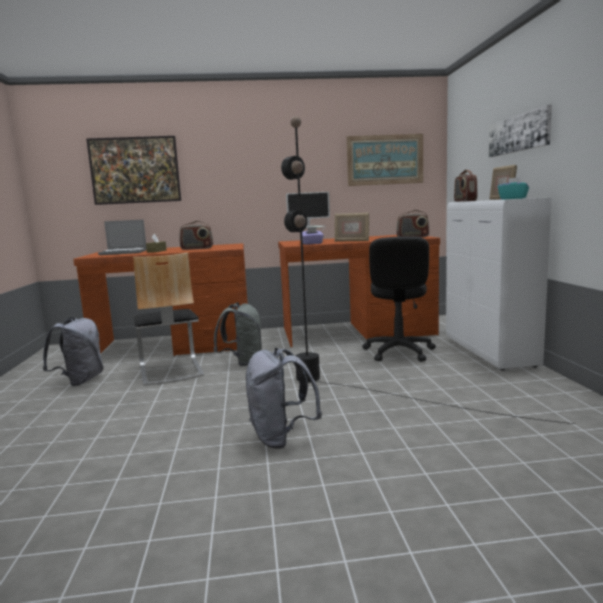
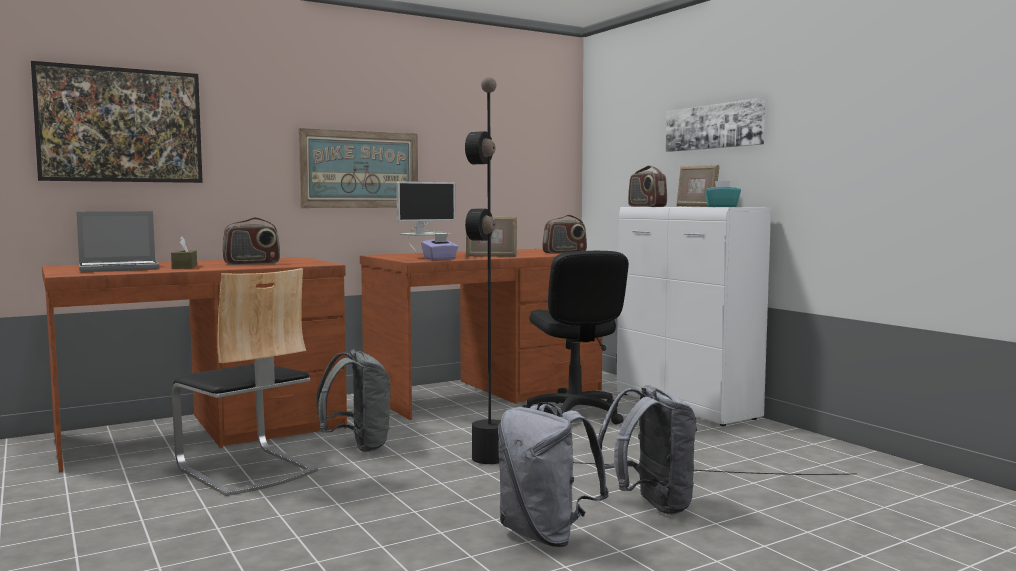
camera: 25 degrees left, 5 degrees down
(80, 381) = (84, 503): grey backpack -> grey backpack (650, 505)
(385, 160) = (508, 142): picture -> picture (360, 169)

